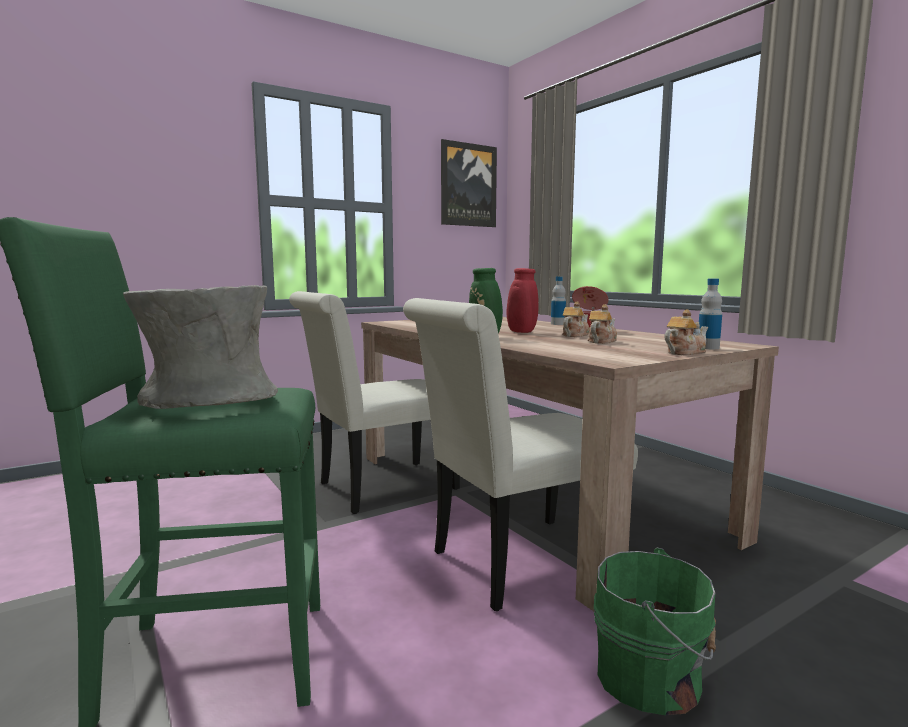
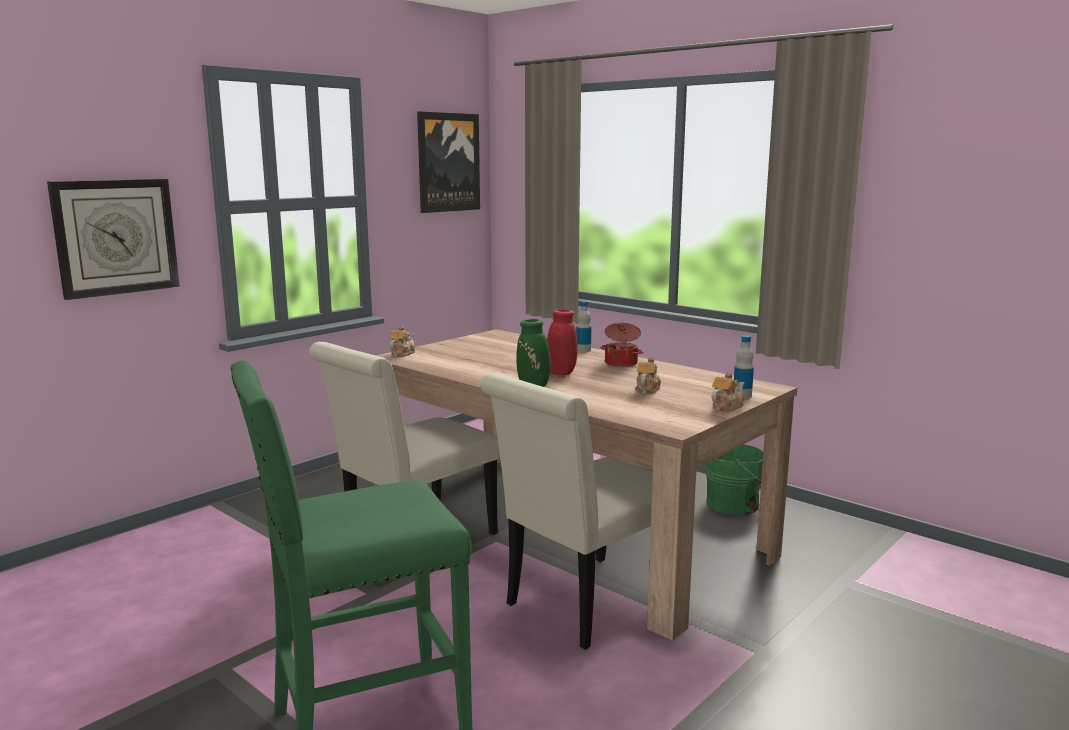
camera: 15 degrees left, 5 degrees up
(169, 213) = (116, 237): none -> wall clock
(209, 402) = (367, 511): grey vase -> none
(574, 335) = (615, 377): teapot -> teapot (402, 354)
(653, 678) = (722, 680): green bucket -> green bucket (735, 504)

